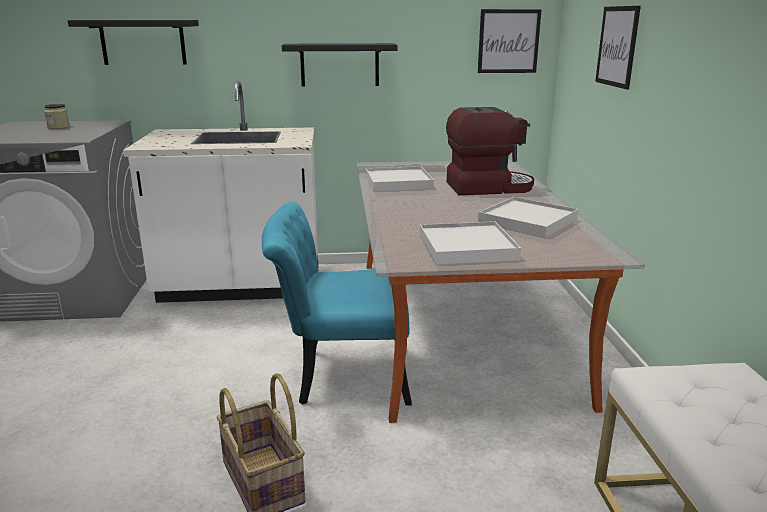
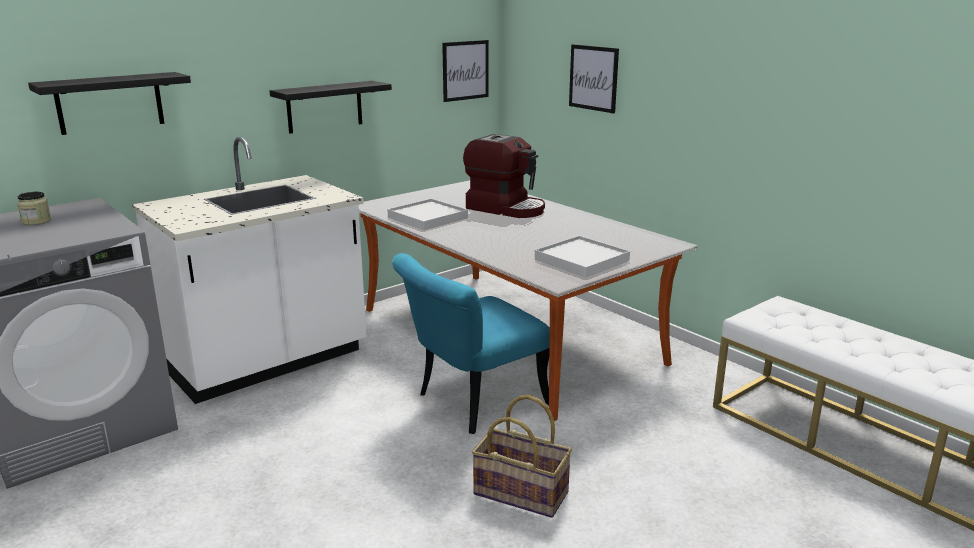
camera: 35 degrees left, 0 degrees up
(488, 187) = (506, 208): coffee machine -> coffee machine turned 75 degrees clockwise
(527, 221) = (584, 231): white tray -> none

